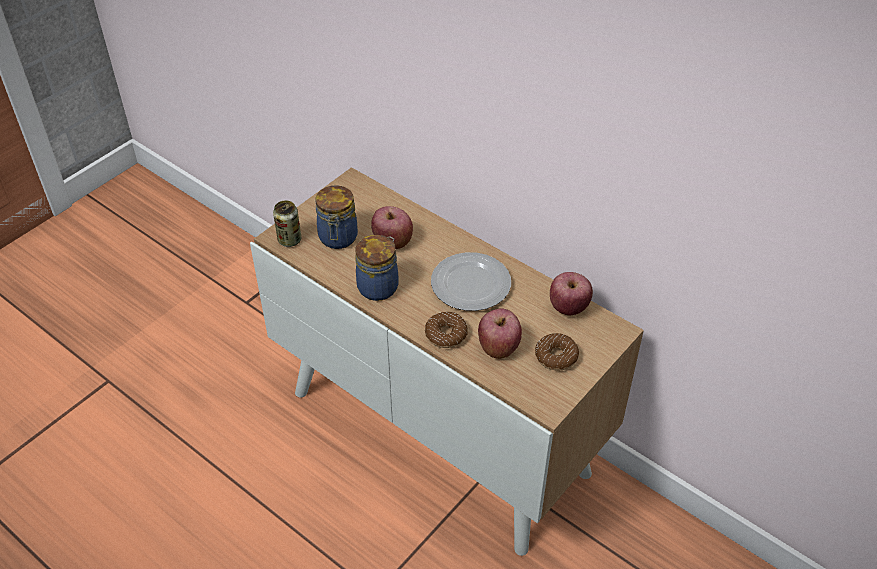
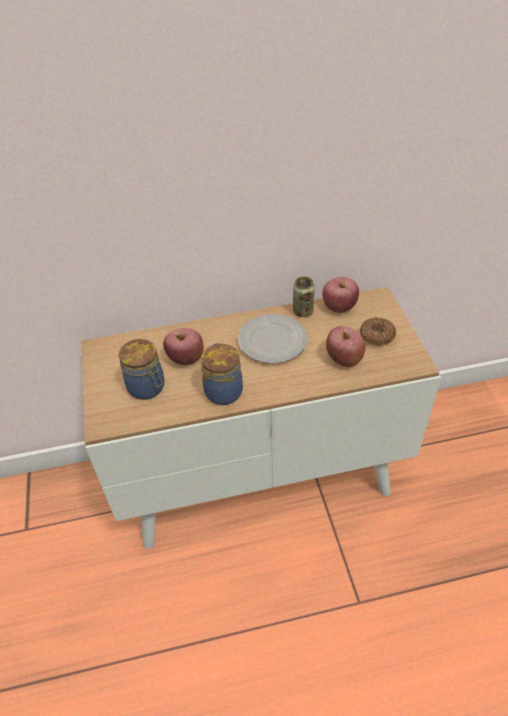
camera: 50 degrees left, 0 degrees up
(289, 240) = (114, 419): can -> can (303, 311)
(446, 334) = (307, 379): donut -> none

